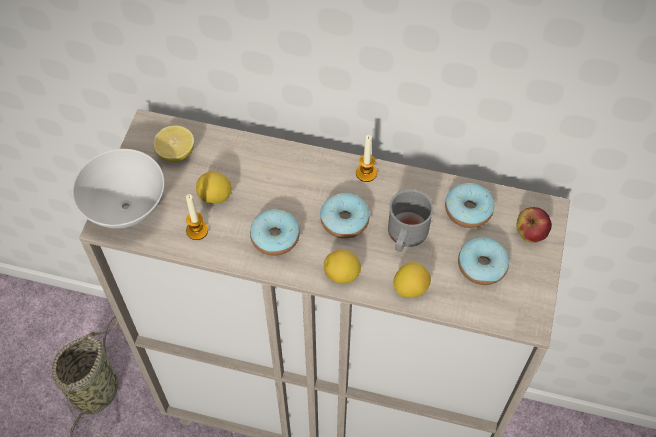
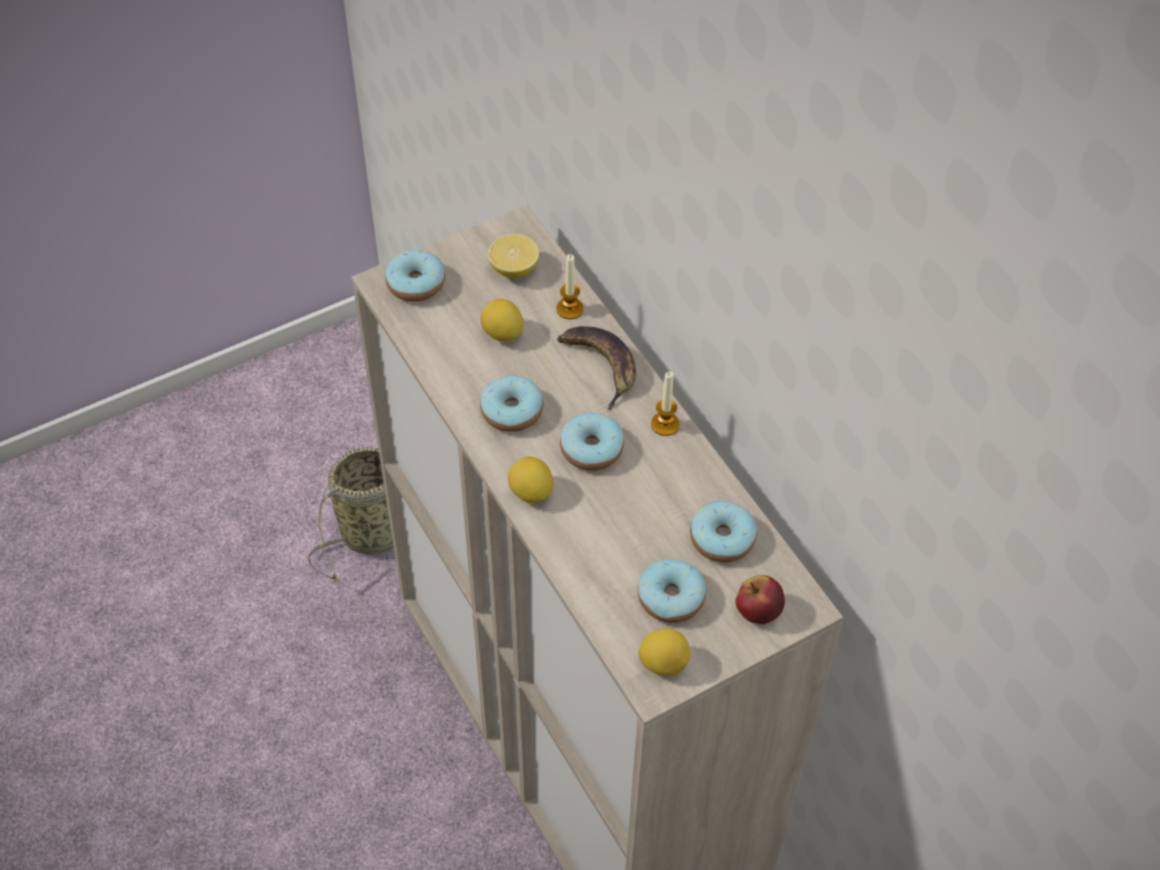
camera: 45 degrees right, 5 degrees down
(126, 209) = (416, 283): white bowl -> donut
(197, 230) = (452, 349): candle -> candle (569, 309)
(293, 169) = (601, 366): none -> banana
(405, 235) = (632, 509): grey mug -> none
(410, 288) = (578, 557): lemon -> lemon (663, 663)

